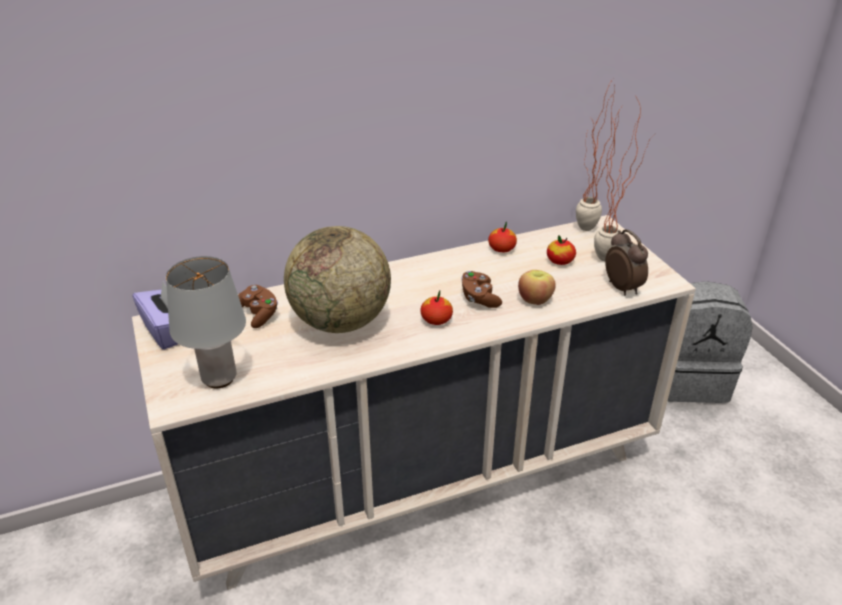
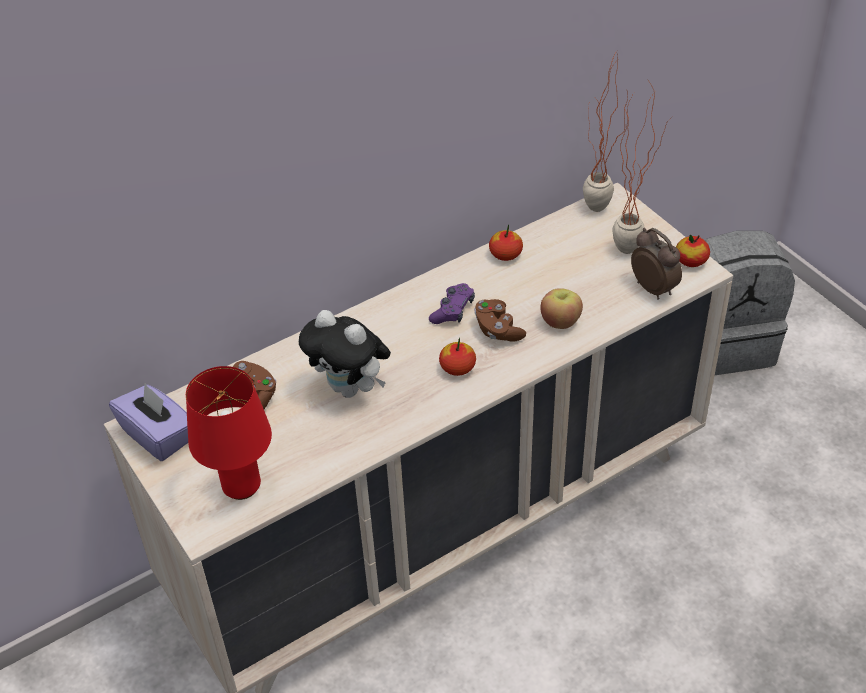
camera: 10 degrees left, 10 degrees up
(218, 379) = (241, 487): grey table lamp -> red table lamp
(341, 321) = (351, 388): globe -> plush toy
(446, 280) = (453, 310): none -> purple game controller
(560, 261) = (576, 261): apple -> apple (691, 261)

